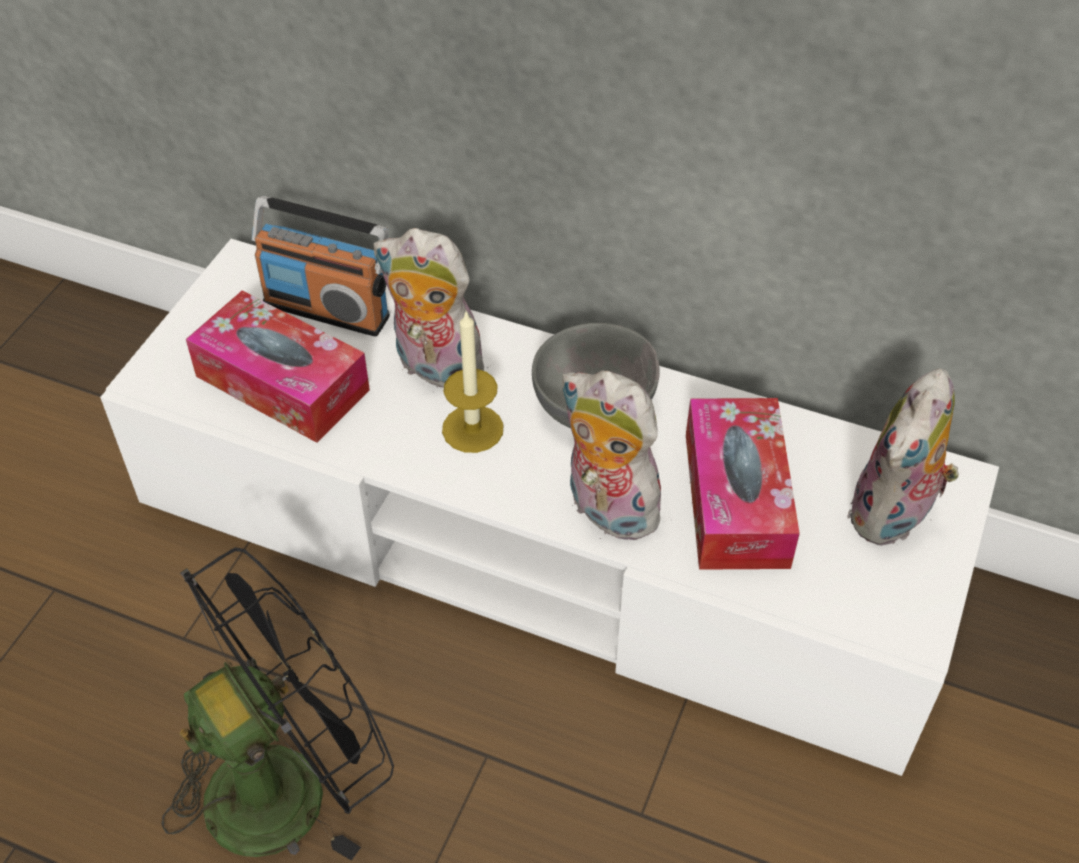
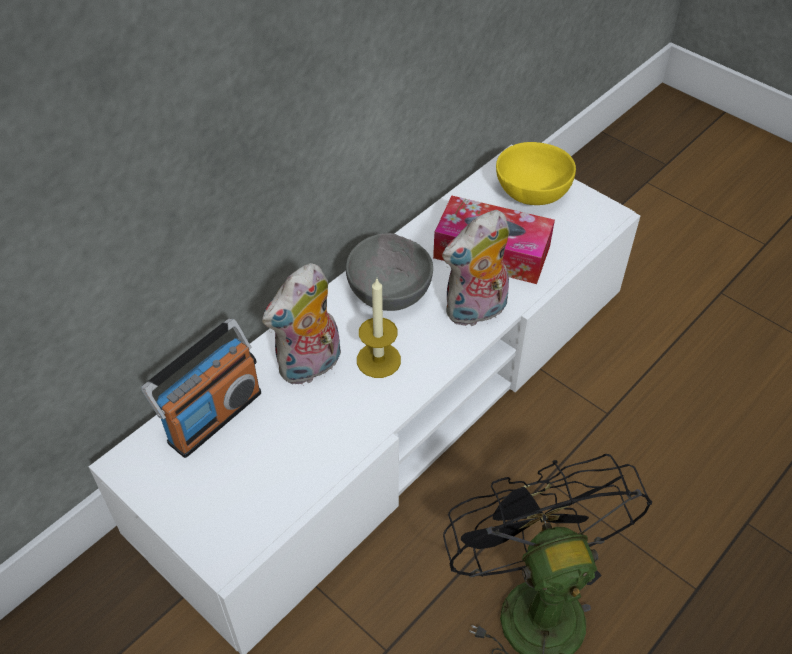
camera: 70 degrees left, 0 degrees up
(282, 383) = (277, 462): tissue box -> none
(893, 517) = (530, 194): plush toy -> yellow bowl

